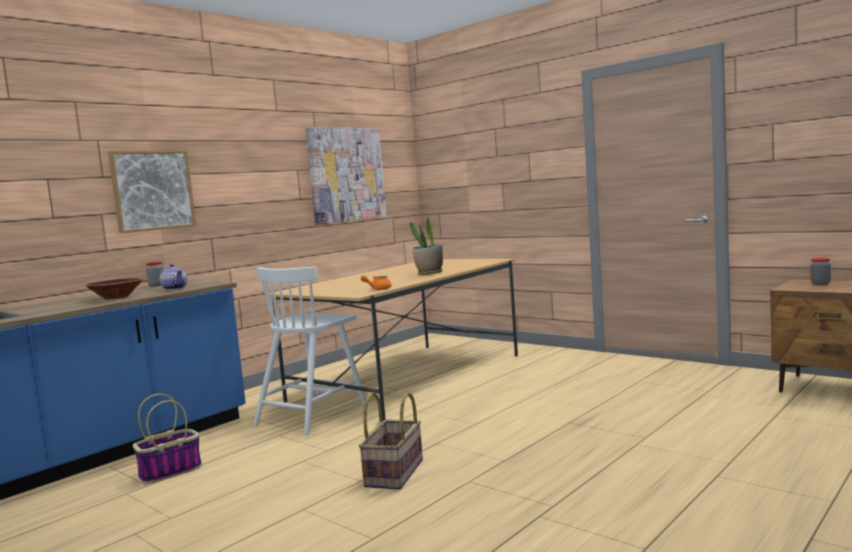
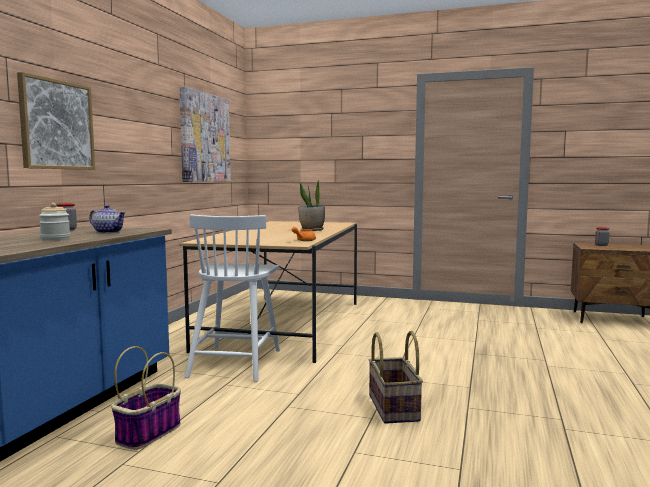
camera: 25 degrees left, 0 degrees up
(116, 297) = (55, 239): brown bowl -> jar

